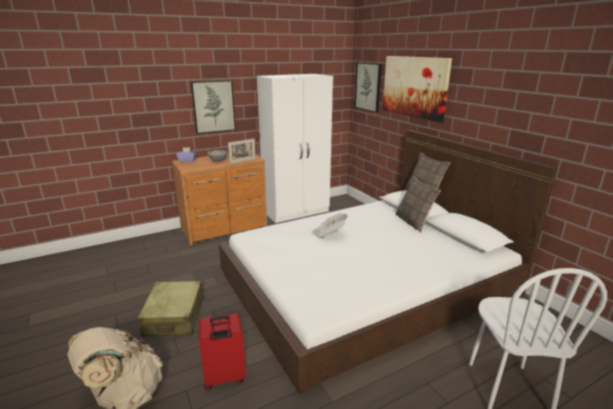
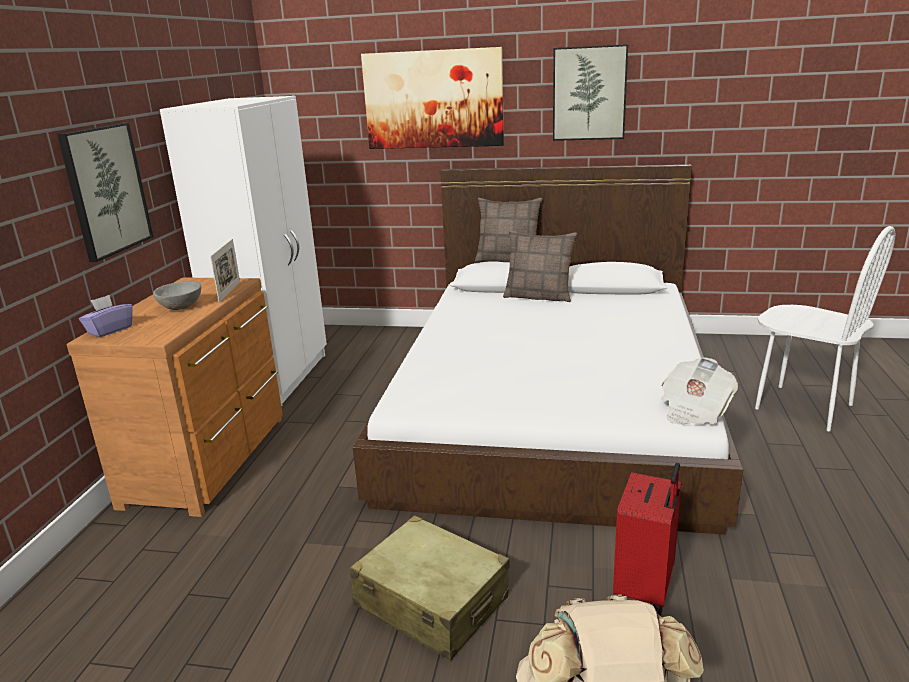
camera: 50 degrees left, 0 degrees up
(328, 234) = (497, 347): newspaper -> newspaper (694, 410)
(368, 86) = (320, 114): picture -> picture (589, 93)

